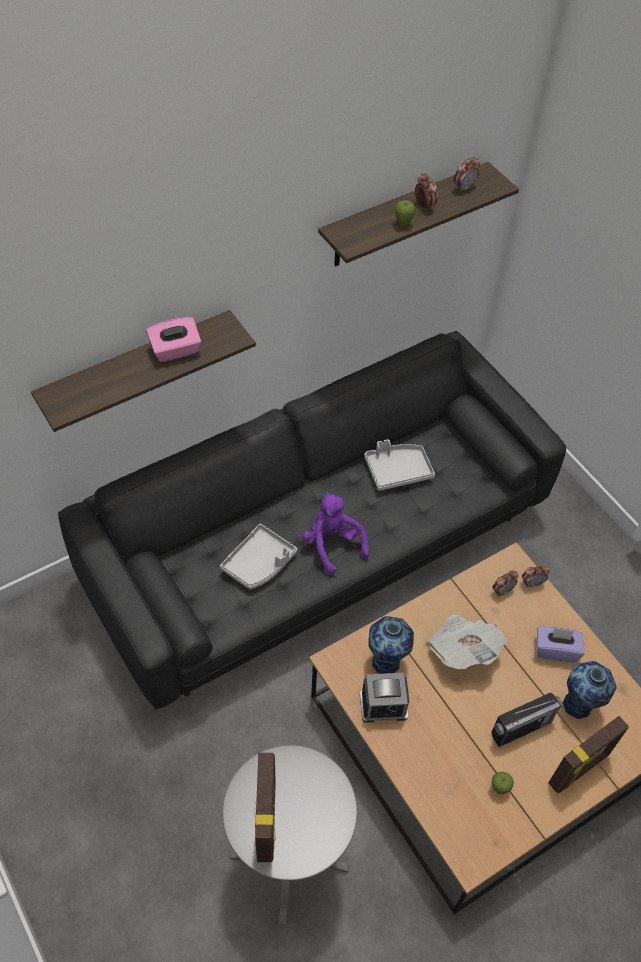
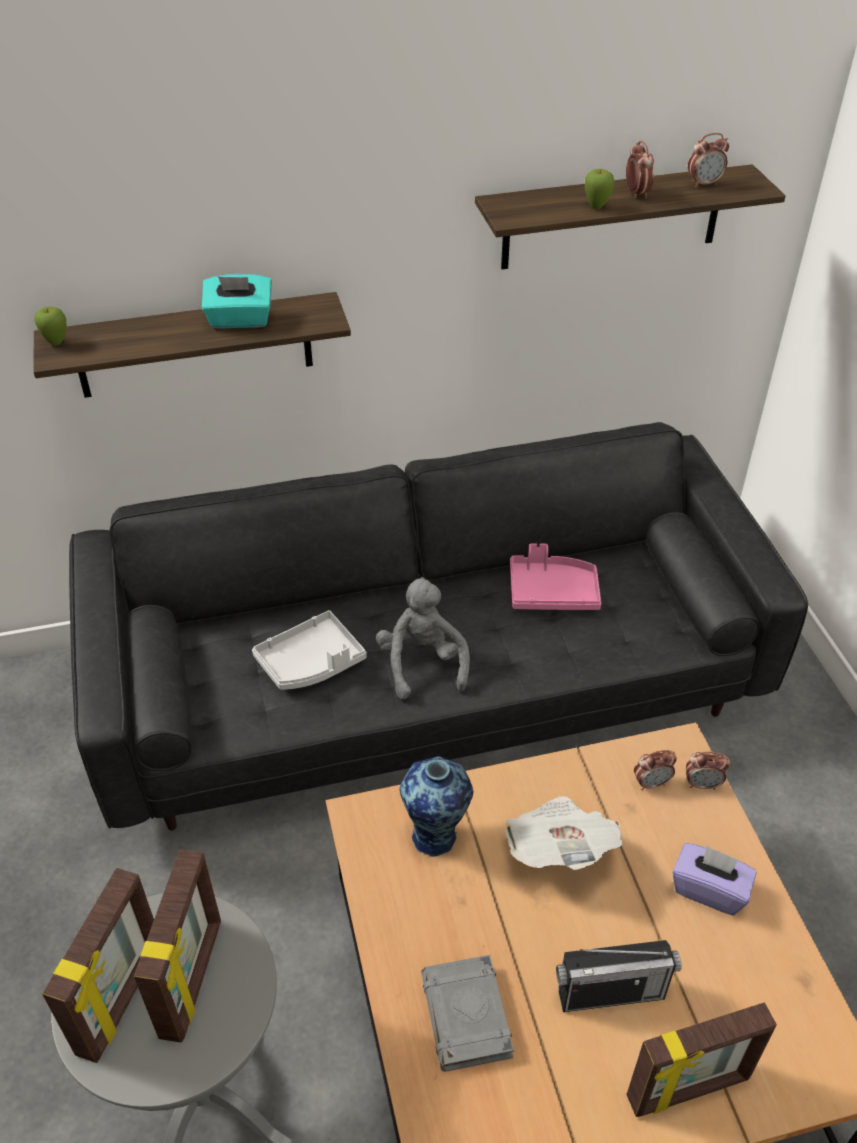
camera: 20 degrees right, 10 degrees down
(175, 350) = (240, 320): pink tissue box -> turquoise tissue box
(303, 797) = (193, 978): none -> picture frame
(332, 545) = (422, 663): purple plush toy -> grey plush toy
(383, 706) = (405, 897): alarm clock -> none
(397, 470) = (552, 592): grey tray -> pink tray
(446, 766) = (467, 1017): none -> grey book
(499, 788) = (540, 1078): apple -> apple (56, 343)
(579, 706) = (720, 986): vase -> none

